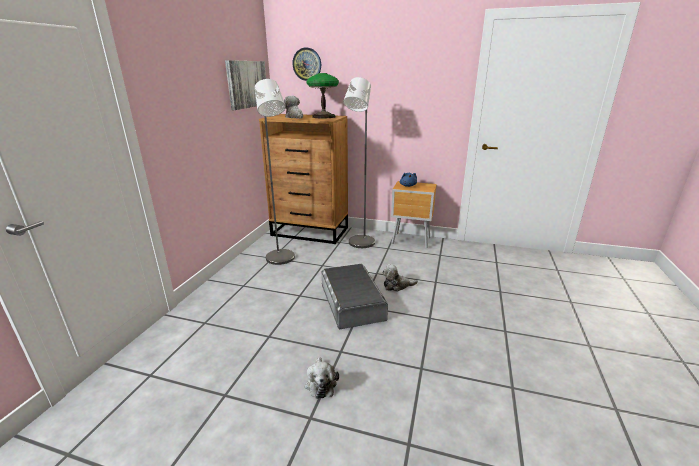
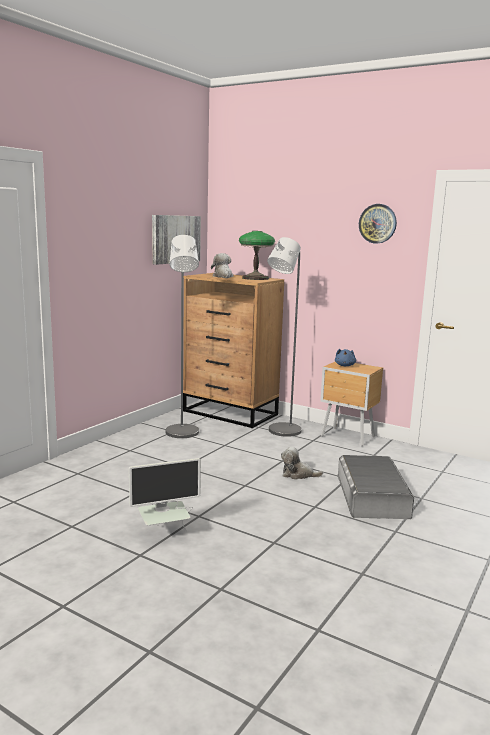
camera: 15 degrees right, 10 degrees down
(307, 64) = (246, 221): wall clock -> wall clock (377, 223)
(321, 383) = (164, 534): plush toy -> monitor
(352, 301) = (237, 480): grey storage box -> grey storage box (371, 496)

